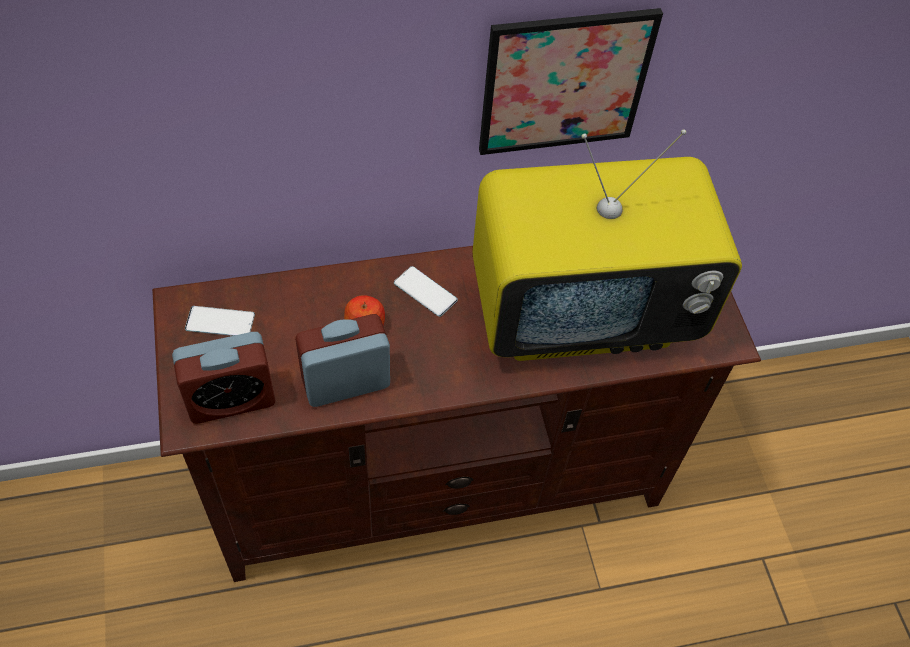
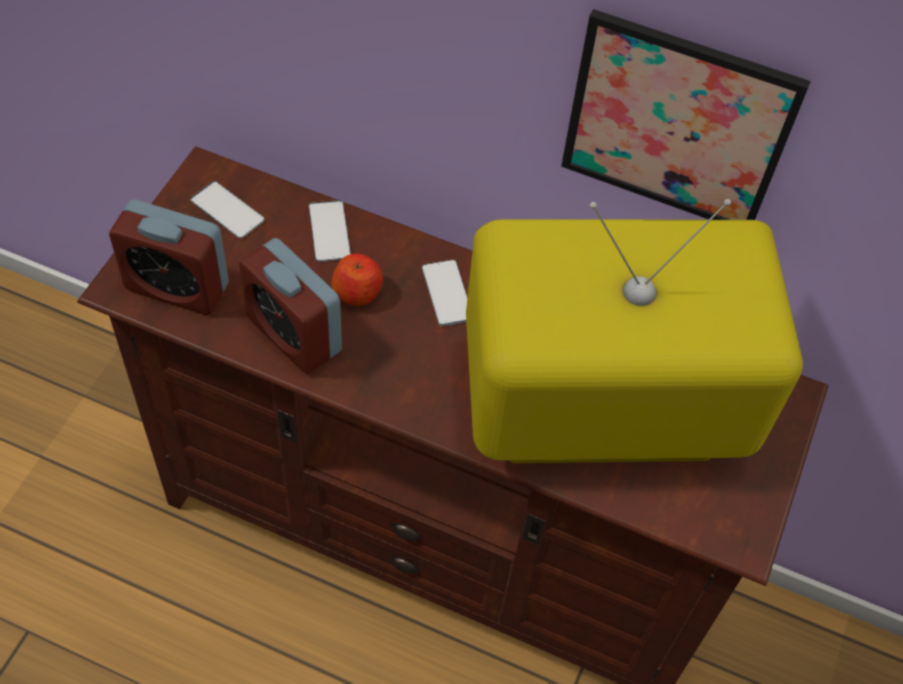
camera: 35 degrees right, 0 degrees up
(308, 295) = (329, 231): none -> phone
(346, 382) = (294, 335): alarm clock -> alarm clock turned 150 degrees counterclockwise
(584, 312) = (599, 410): television -> television turned 150 degrees clockwise

